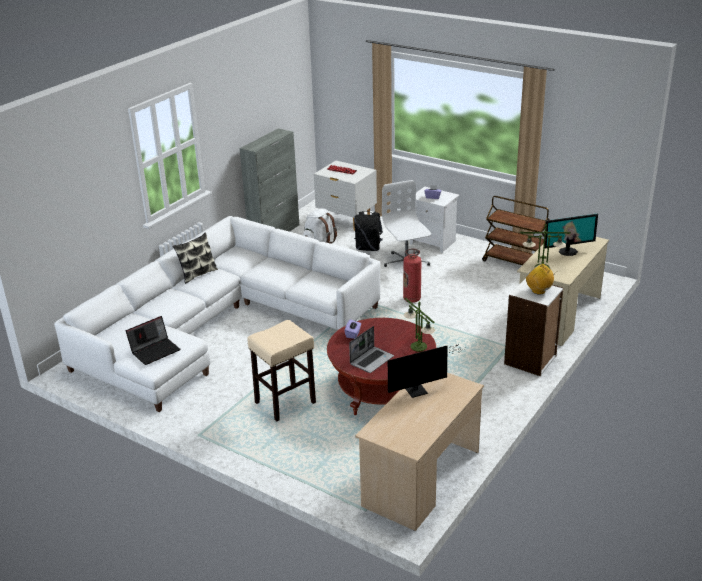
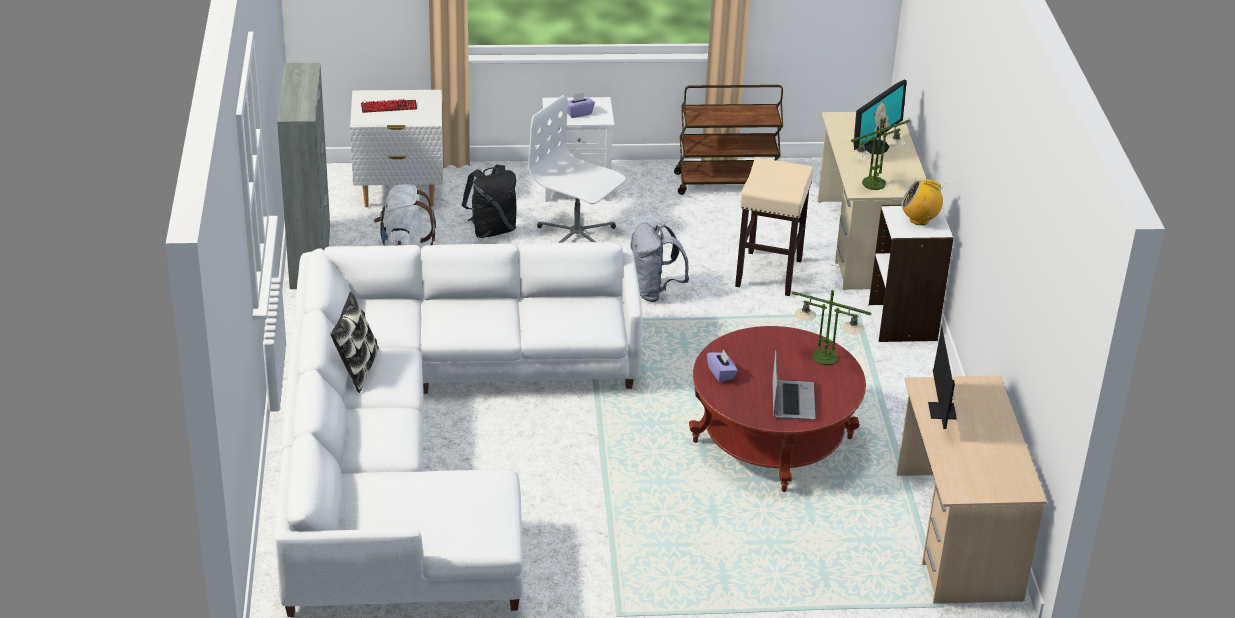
camera: 40 degrees left, 5 degrees up
(155, 350) = (469, 515): laptop -> none
(286, 402) = (675, 515): beige stool -> beige stool (768, 272)
(412, 299) = (654, 291): fire extinguisher -> grey backpack
(419, 390) = (941, 414): monitor -> monitor turned 150 degrees clockwise

